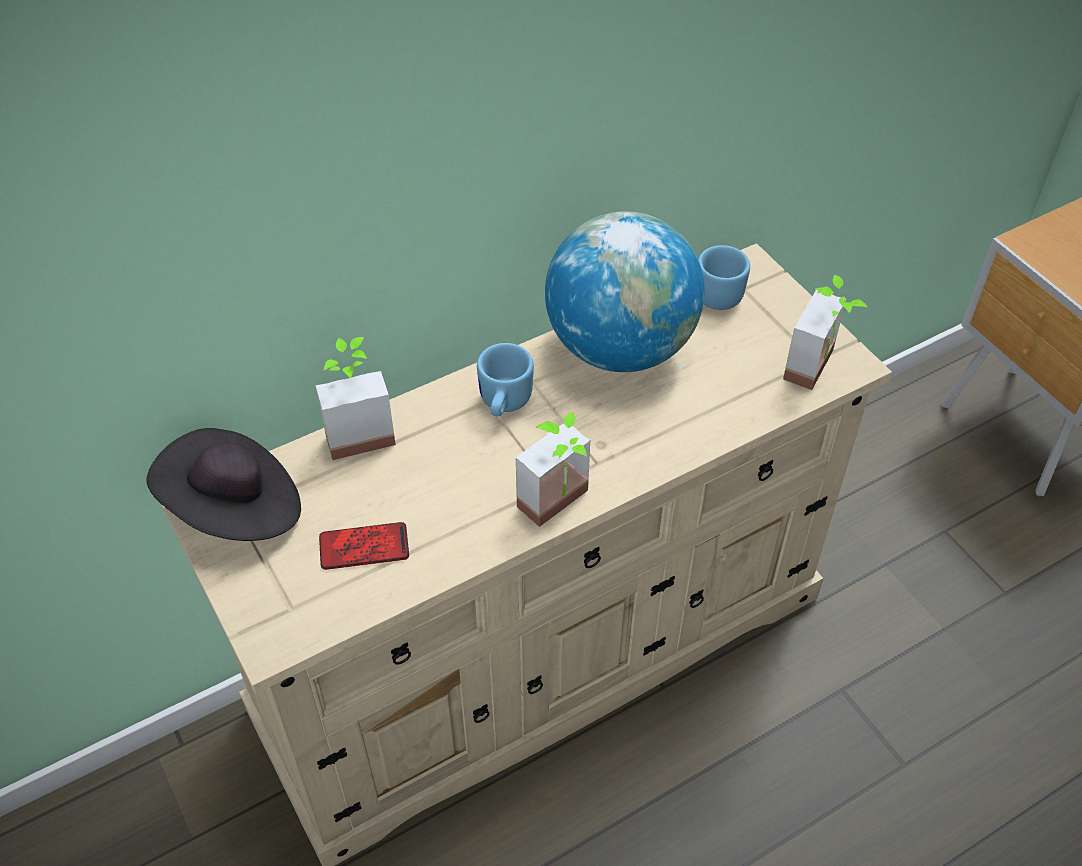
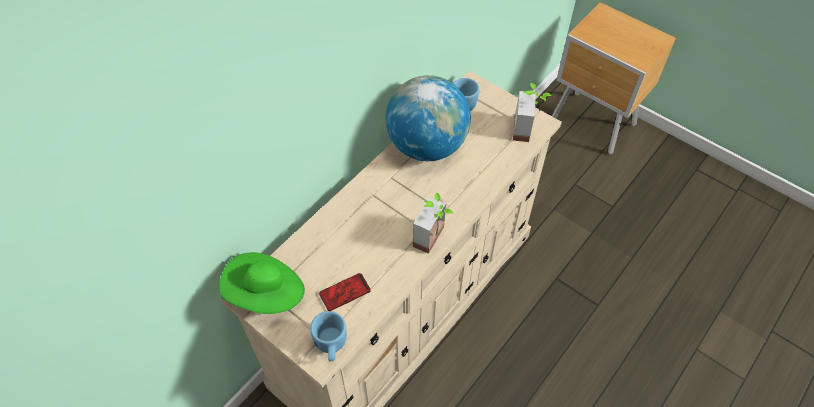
camera: 20 degrees left, 5 degrees up
(235, 509) = (266, 294): black hat -> green hat
(357, 430) = (312, 230): potted plant -> none
(503, 403) = (381, 193): blue mug -> blue mug (330, 345)

